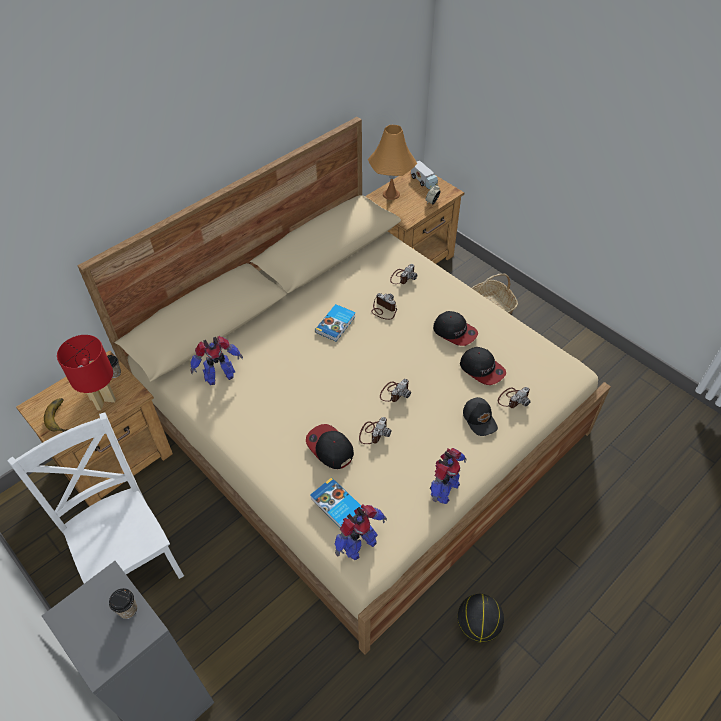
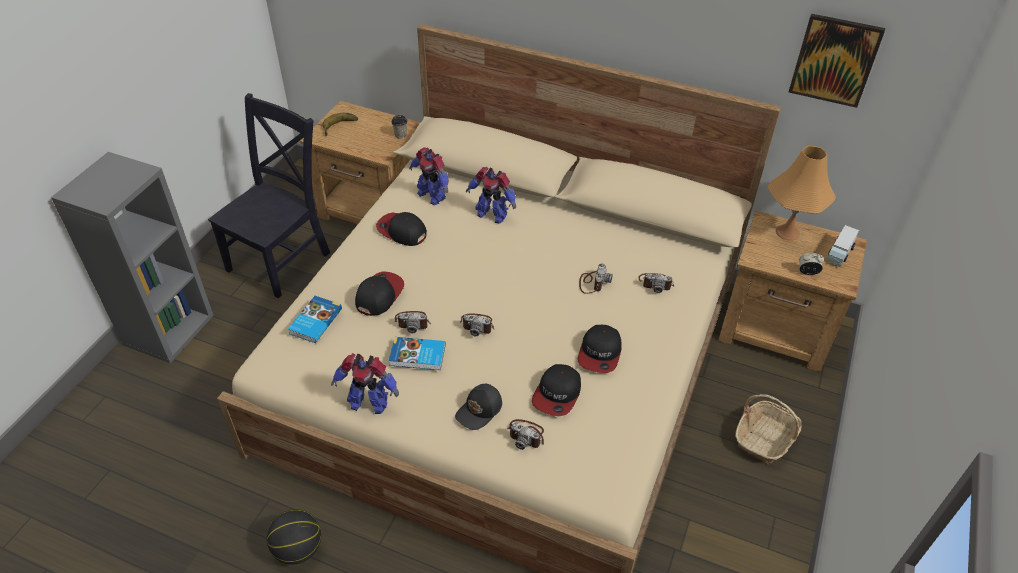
camera: 65 degrees right, 5 degrees down
(103, 399) = (369, 140): red table lamp -> none
(128, 609) = (119, 189): cup -> none
(130, 559) = (282, 259): white chair -> black chair
(253, 411) = (401, 231): none -> cap
(336, 324) = (546, 252): book -> book (418, 356)
(358, 544) = (278, 352): toy robot -> toy robot (492, 214)
(373, 62) = (835, 60): none -> picture

